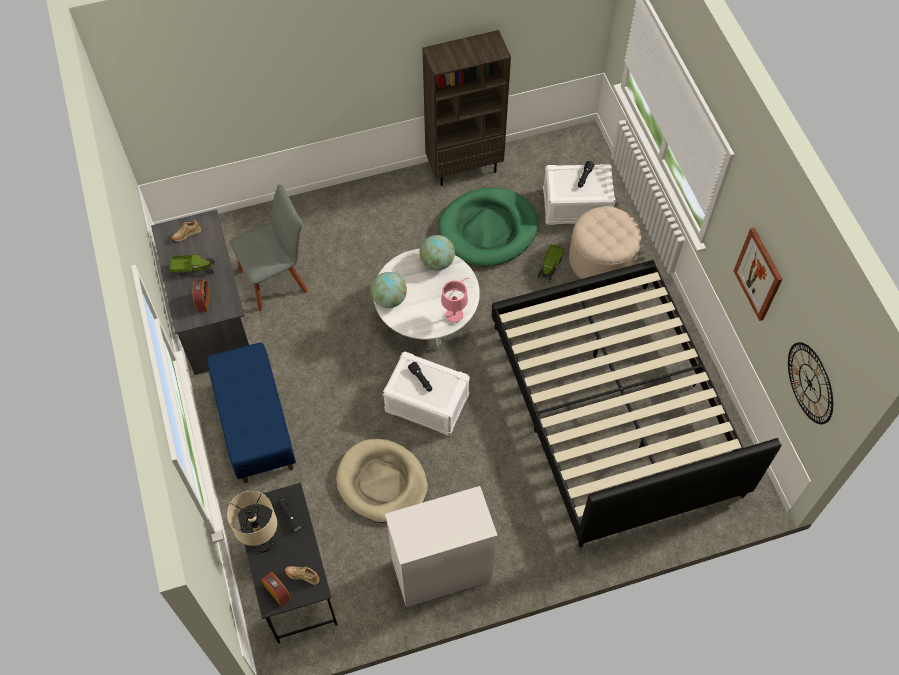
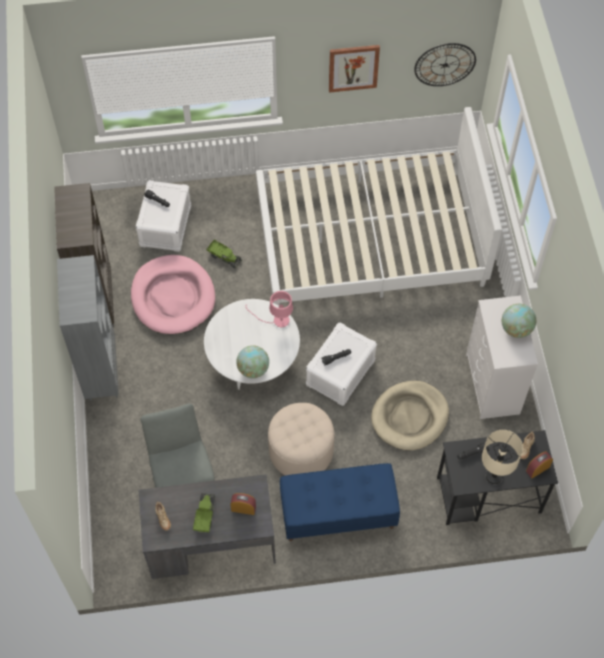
camera: 80 degrees left, 0 degrees up
(385, 187) = (101, 373): none -> grey bookcase
(437, 262) = (222, 326): globe -> globe (516, 329)
(488, 229) = (173, 297): green dog bed -> pink dog bed
(601, 260) = (226, 218): beige ottoman -> beige ottoman (301, 450)
(614, 409) = (370, 239): black bed -> white bed

